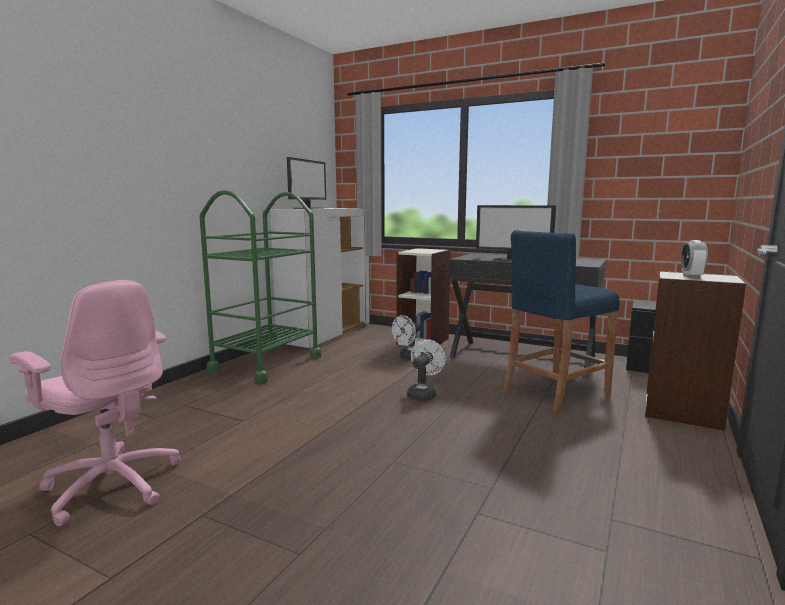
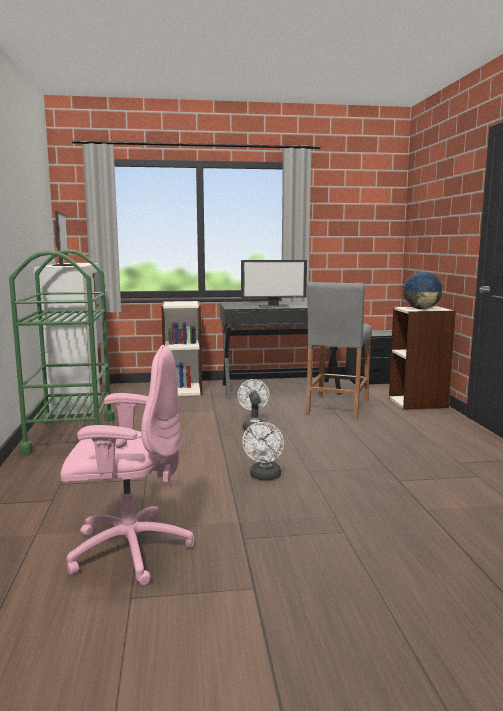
camera: 35 degrees left, 0 degrees up
(408, 357) = (194, 404): white fan -> white fan (264, 477)
(555, 392) = (337, 407): blue stool -> grey stool
(691, 277) = (421, 309): alarm clock -> globe

